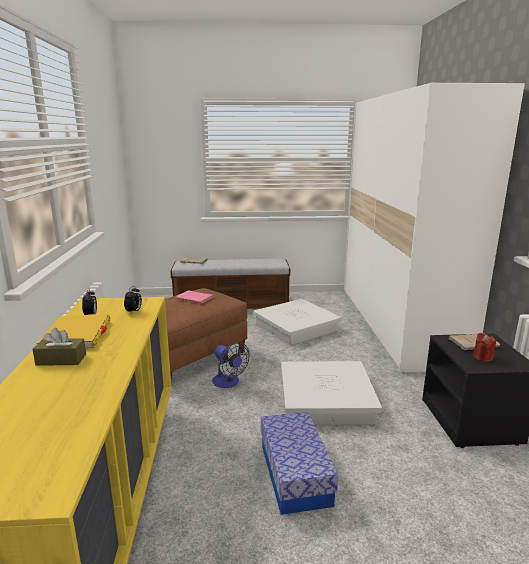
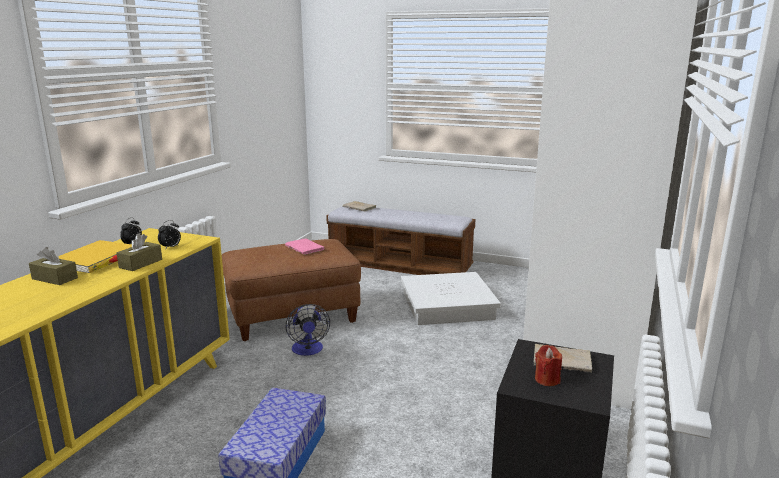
camera: 25 degrees right, 0 degrees up
(129, 330) = (140, 263): none -> brown tissue box
(326, 399) = (394, 394): white storage box -> none

